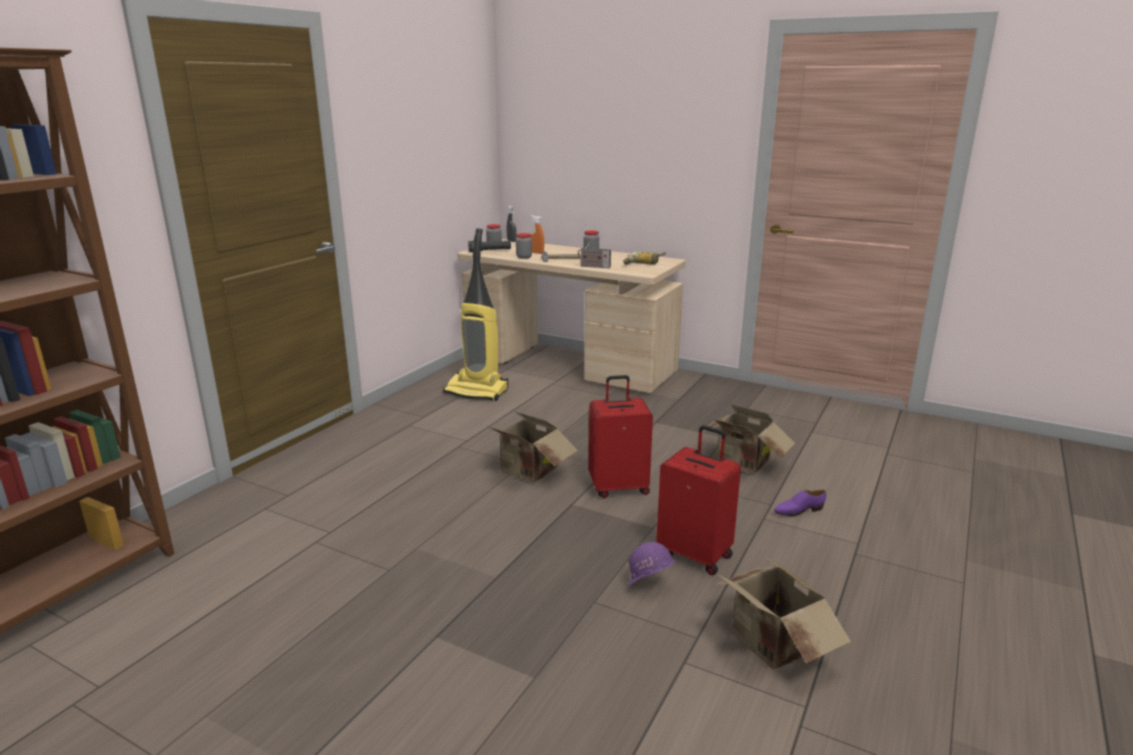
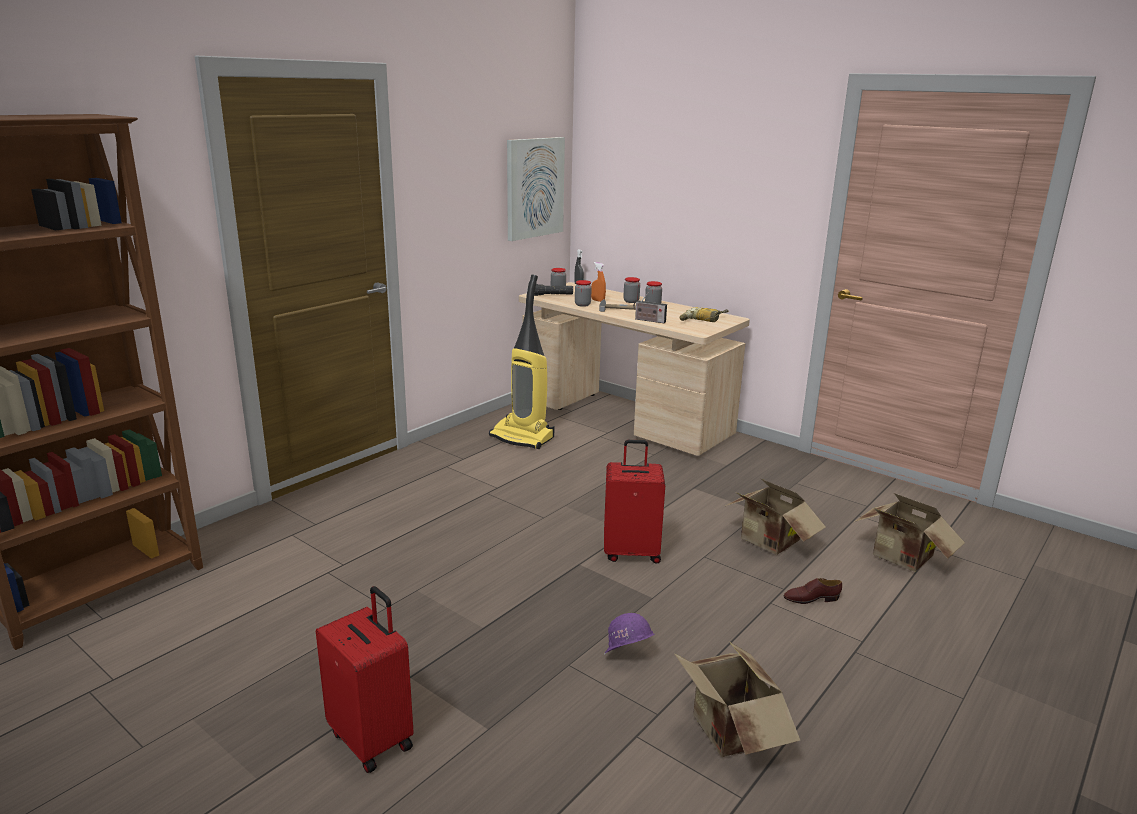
camera: 10 degrees right, 0 degrees up
(465, 145) = (534, 188): none -> picture
(528, 473) = (546, 527): cardboard box -> cardboard box (902, 559)
(568, 252) = (631, 301): none -> jar
(696, 554) = (686, 631): red suitcase -> red suitcase (373, 739)
(798, 510) = (811, 598): purple shoe -> brown shoe

